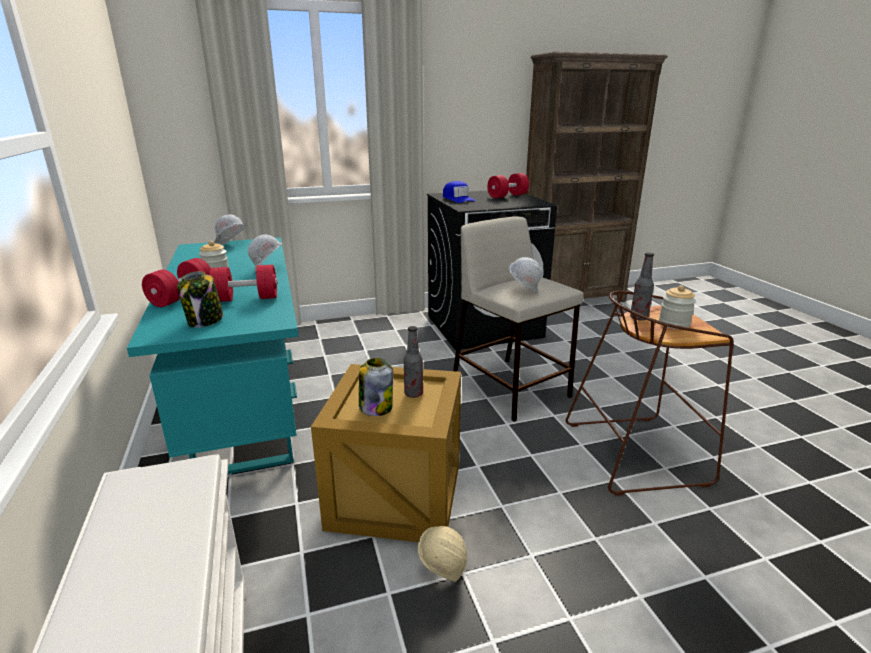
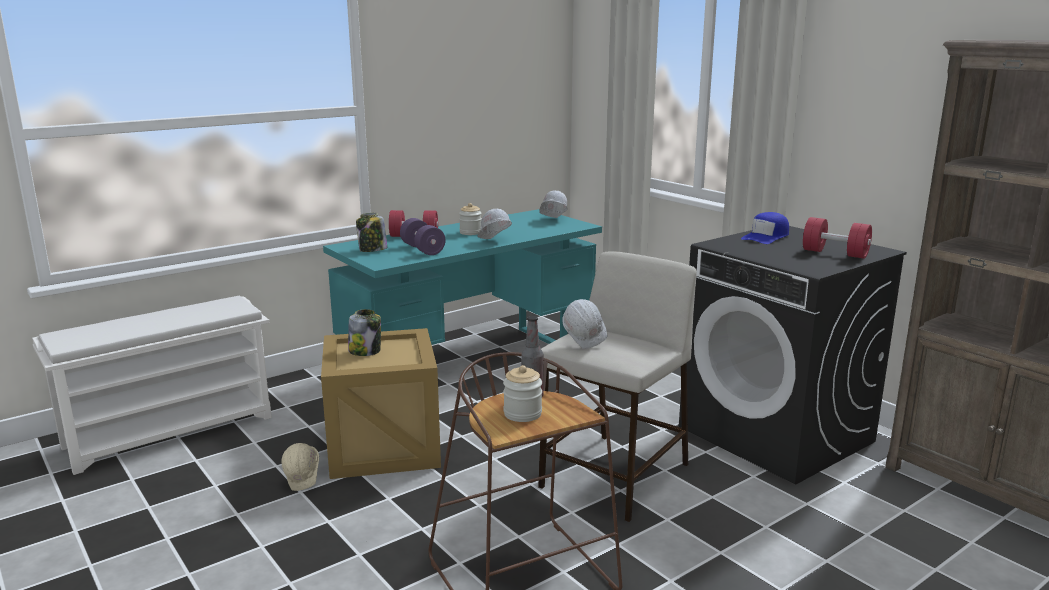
camera: 70 degrees right, 5 degrees down
(246, 299) = (422, 249): red dumbbell -> purple dumbbell
(413, 394) = (393, 359): bottle -> none

